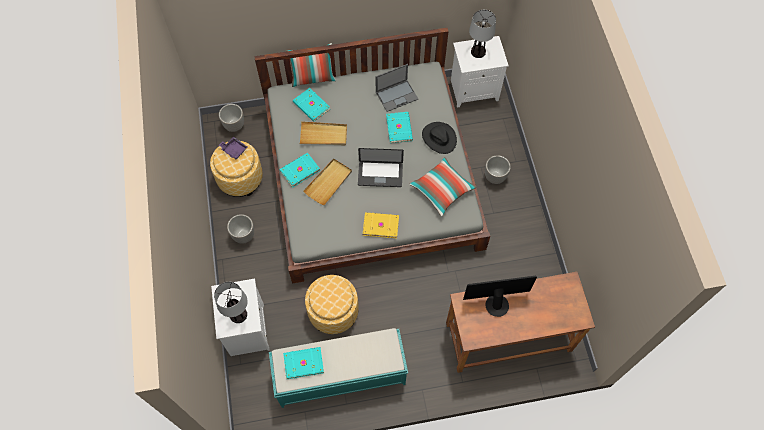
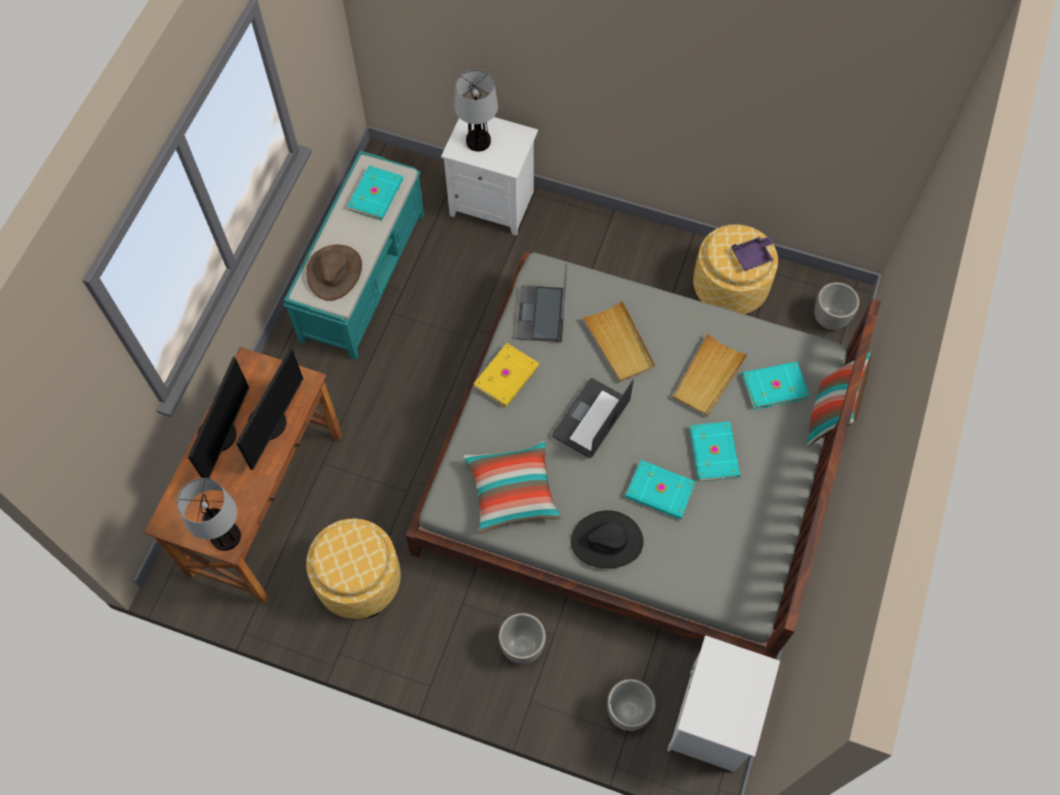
camera: 120 degrees right, 0 degrees up
(243, 236) = (632, 254): planter -> planter (628, 711)
(299, 170) = (663, 317): turquoise book -> turquoise book (715, 452)
(333, 311) = (452, 308): ottoman -> ottoman (359, 580)
(371, 353) = (334, 272): none -> brown hat
(397, 95) = (727, 523): laptop -> laptop (541, 314)
(478, 52) = (735, 692): table lamp -> table lamp (225, 536)
(520, 324) = (221, 436): none -> monitor

